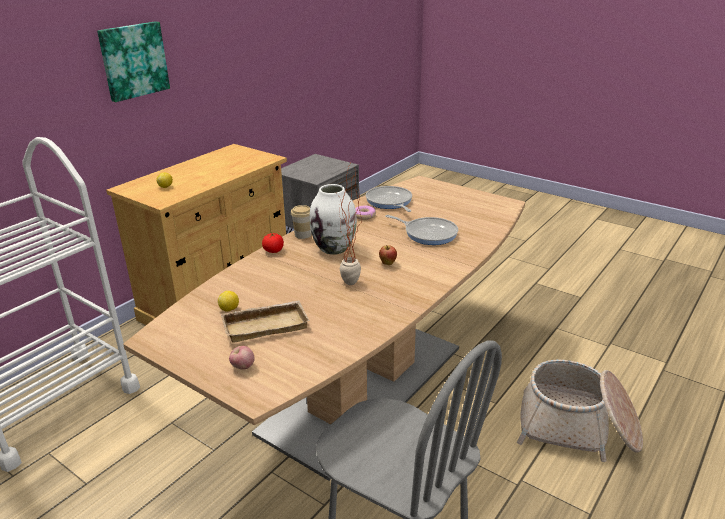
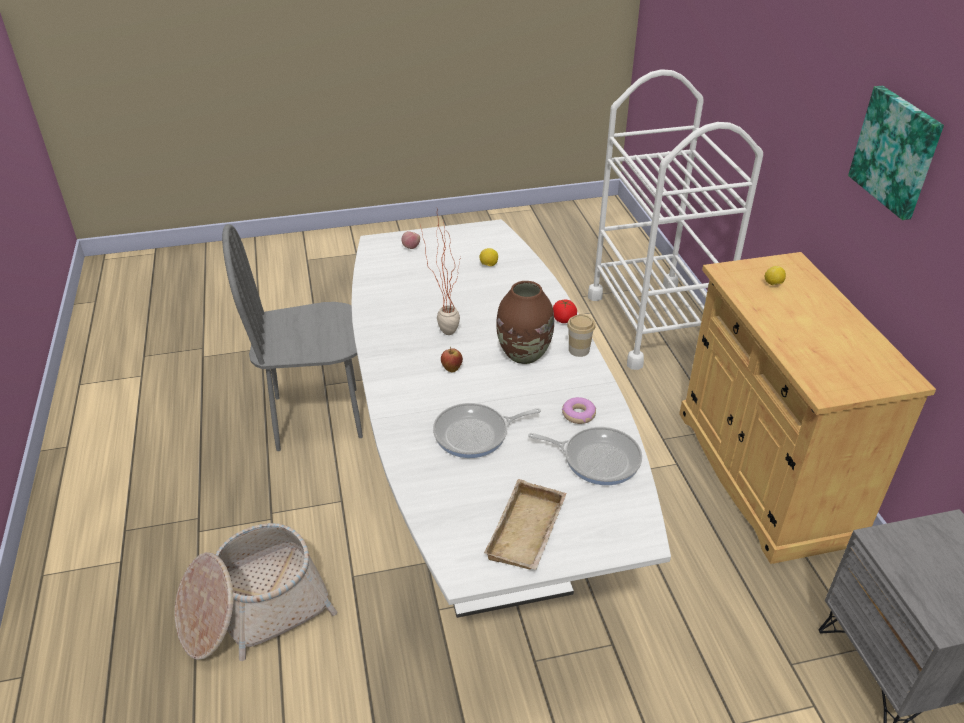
camera: 130 degrees right, 10 degrees up
(266, 325) = (445, 271): beige tray -> beige tray (528, 533)
(334, 248) = (523, 355): white vase -> brown vase
(363, 389) = (481, 496): brown dining table -> white dining table

